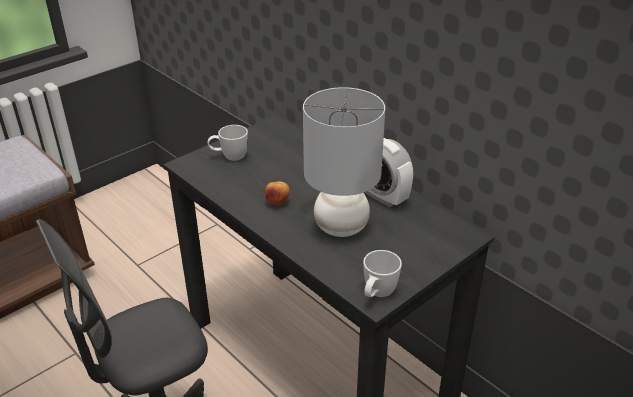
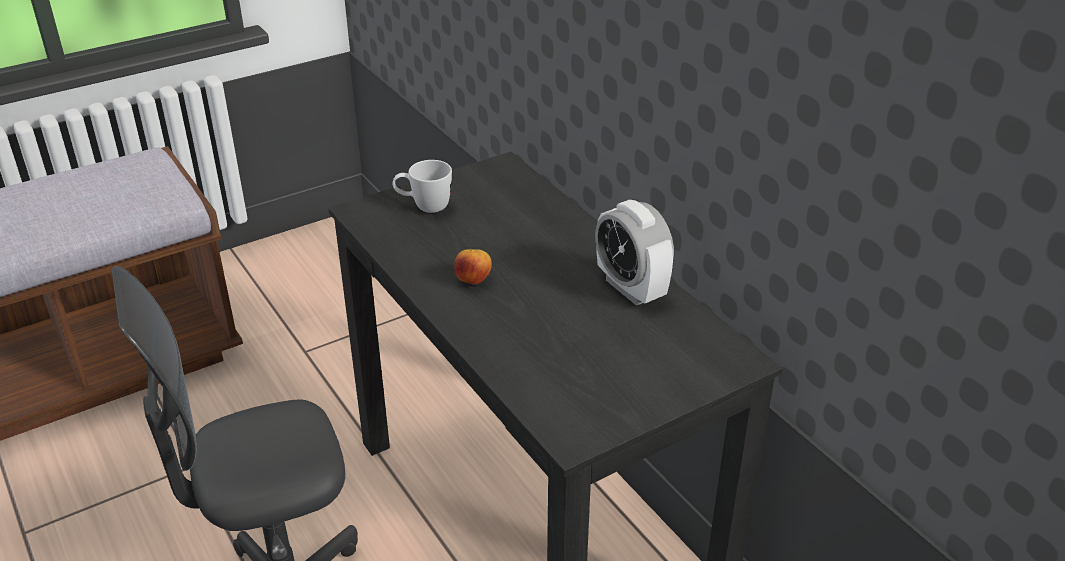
camera: 10 degrees right, 0 degrees up
(340, 227) = (554, 326): grey table lamp -> none
(377, 294) = (578, 431): white mug -> none

